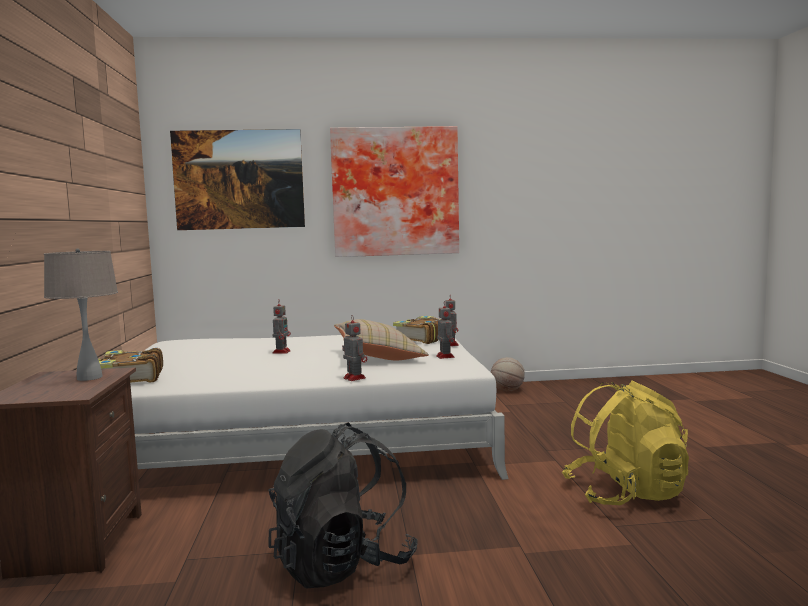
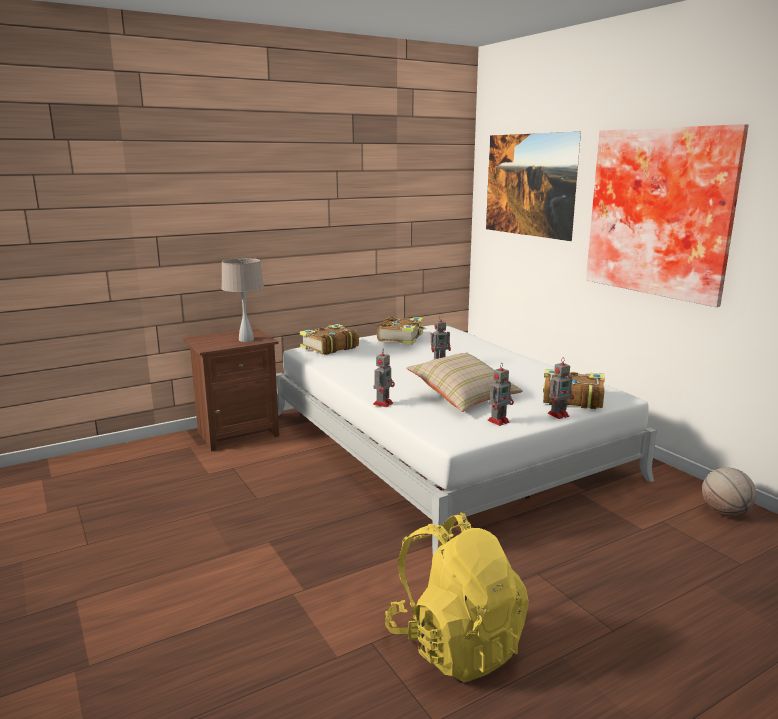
camera: 65 degrees right, 10 degrees up
(179, 352) = (401, 337): none -> book
(343, 564) = (245, 519): black backpack -> none

